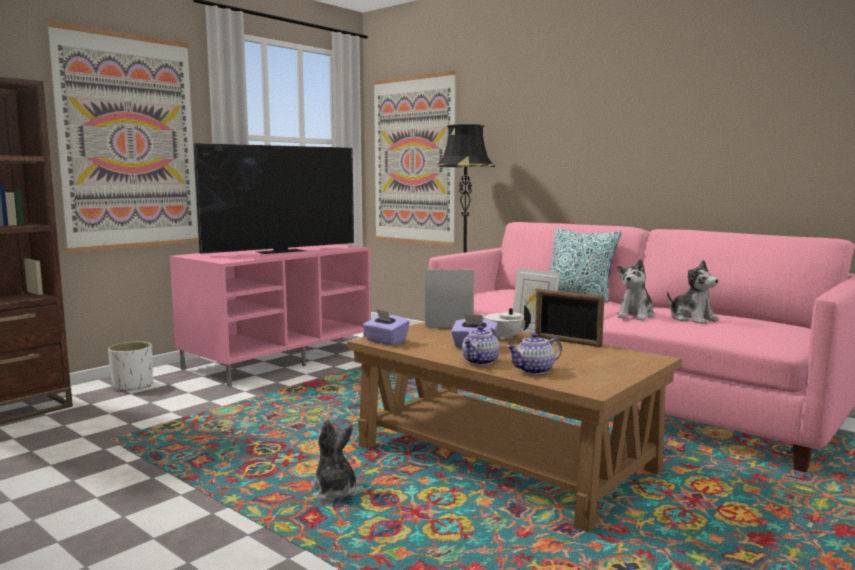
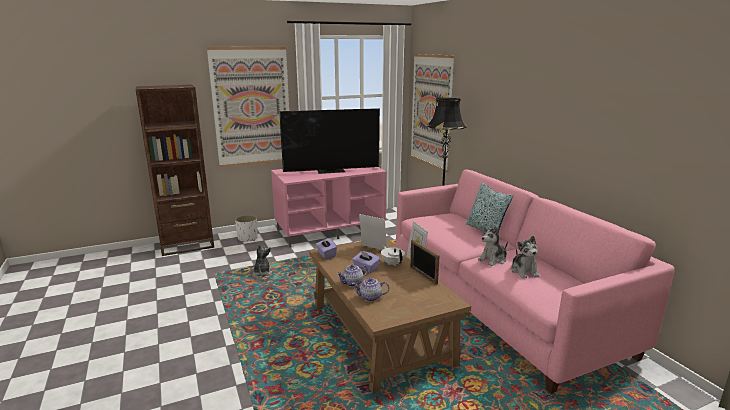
camera: 25 degrees right, 10 degrees up
(334, 491) = (280, 331): plush toy -> plush toy (262, 272)

